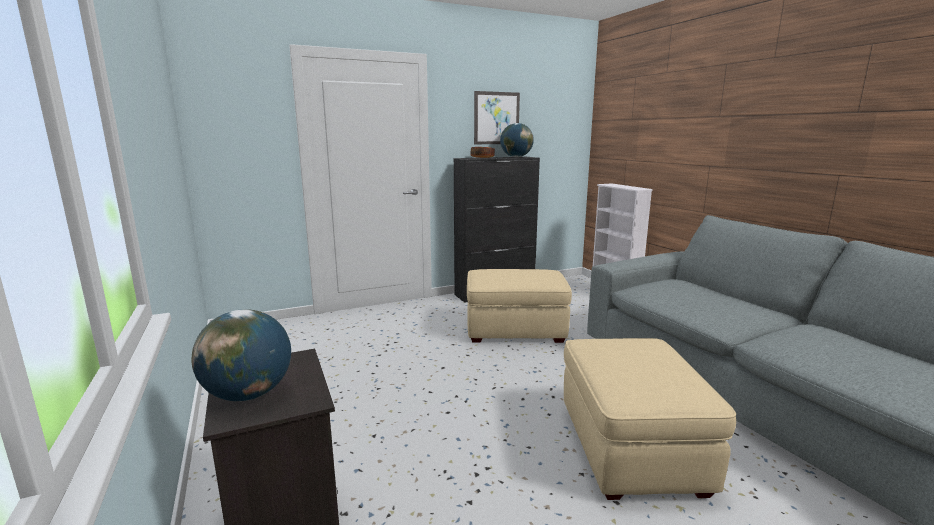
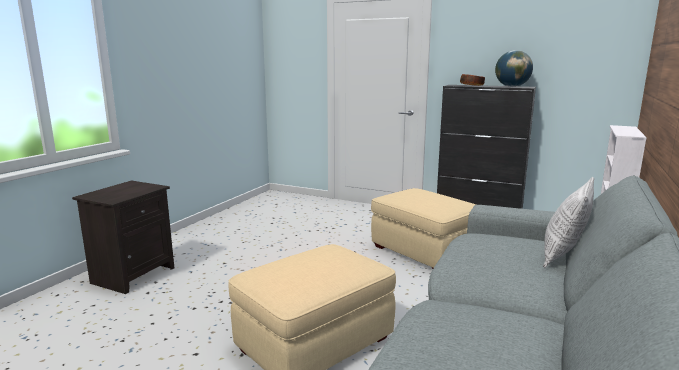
camera: 50 degrees right, 0 degrees up
(249, 394) = (111, 191): globe -> none
(496, 118) = (504, 45): picture -> none
(703, 285) = (563, 256): none -> pillow

